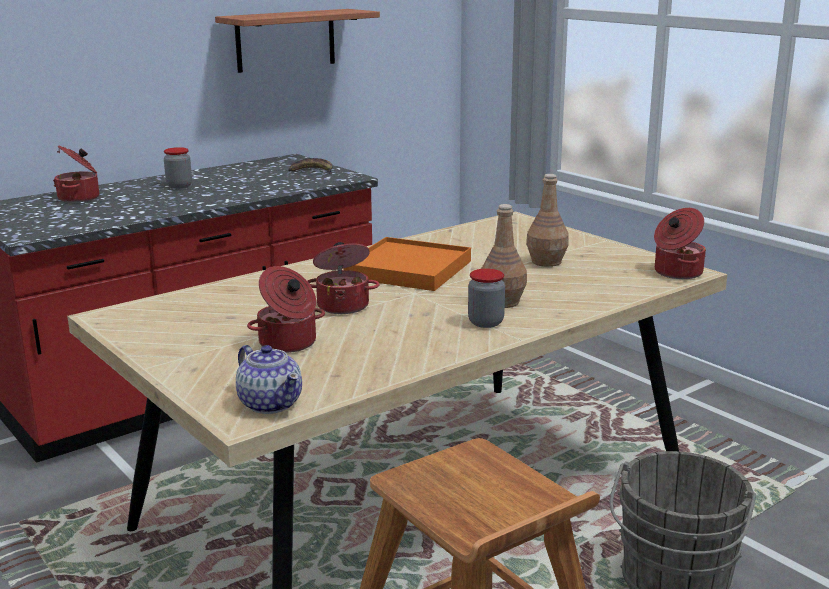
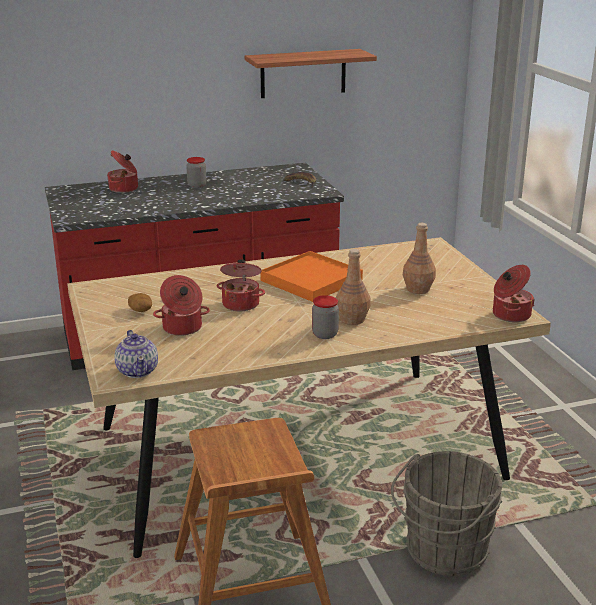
camera: 20 degrees right, 5 degrees up
(209, 331) = (141, 310): none -> potato

